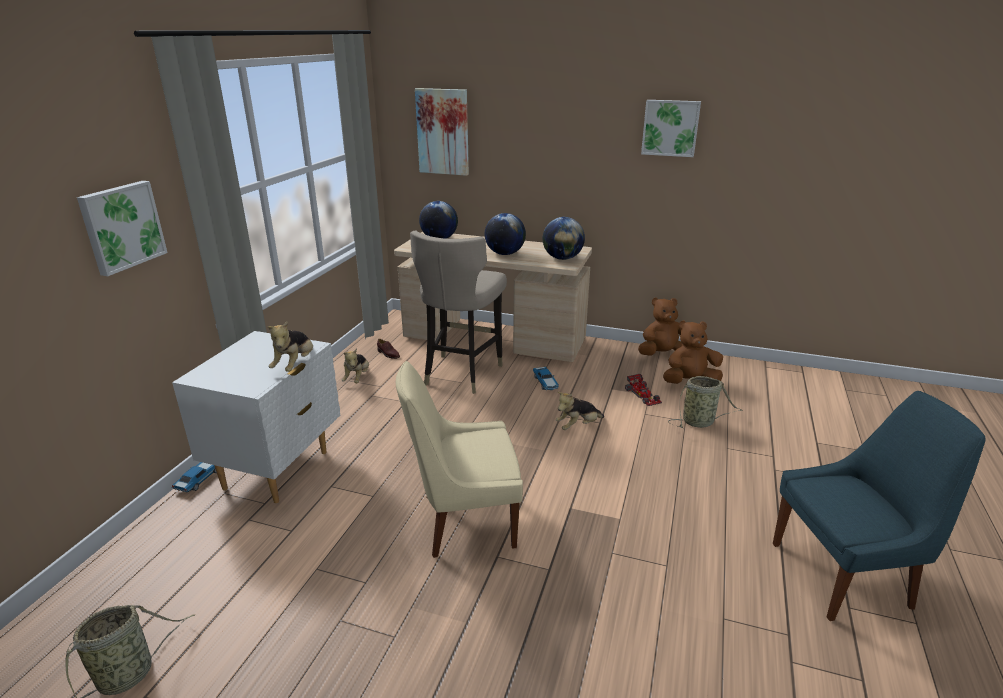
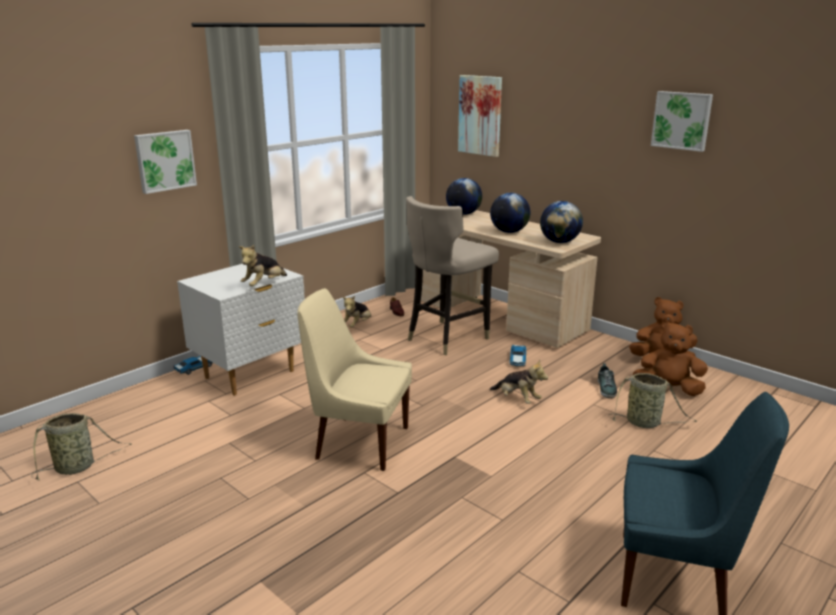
camera: 25 degrees right, 5 degrees down
(578, 426) = (517, 399): plush toy -> plush toy turned 135 degrees counterclockwise
(643, 394) = (606, 389): toy car -> shoe

